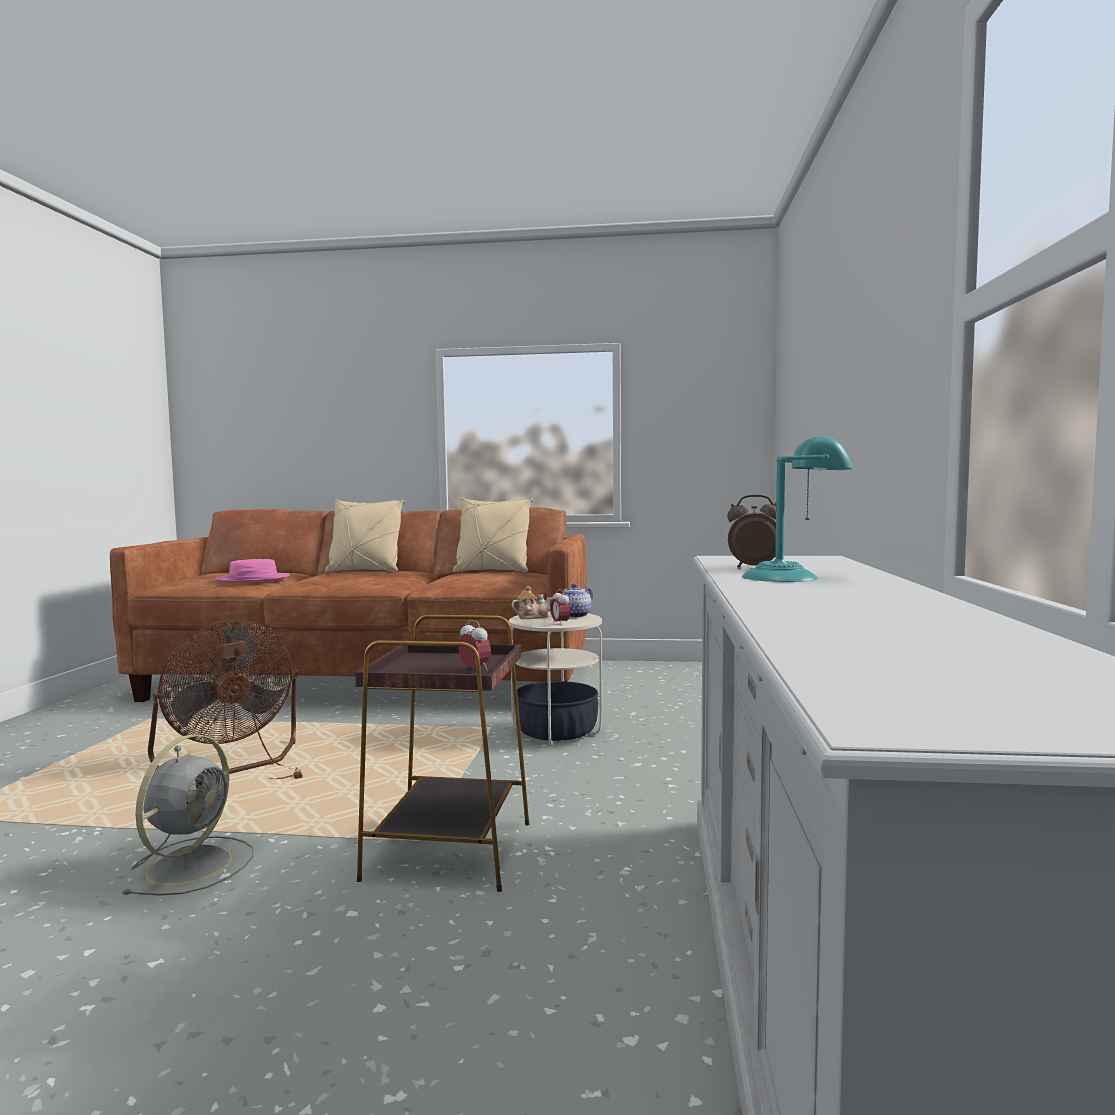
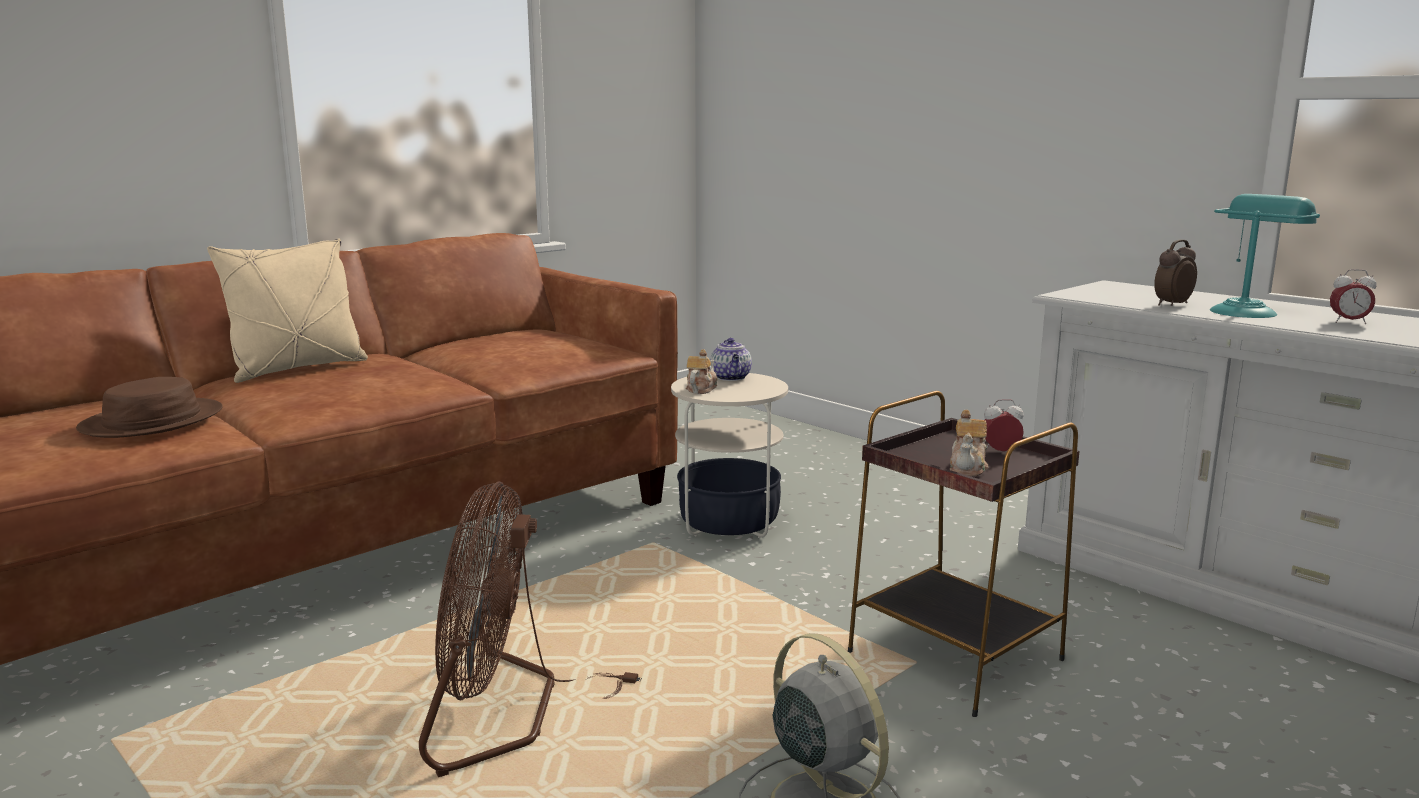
camera: 50 degrees left, 10 degrees up
(253, 579) = (153, 421): pink hat -> brown hat
(418, 669) = (968, 468): none -> teapot
(492, 571) = (492, 336): beige pillow -> none
(560, 623) = (761, 390): alarm clock -> alarm clock (1348, 322)

